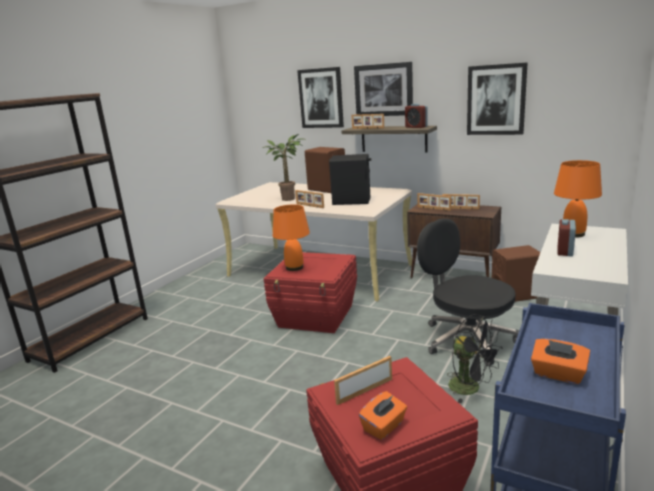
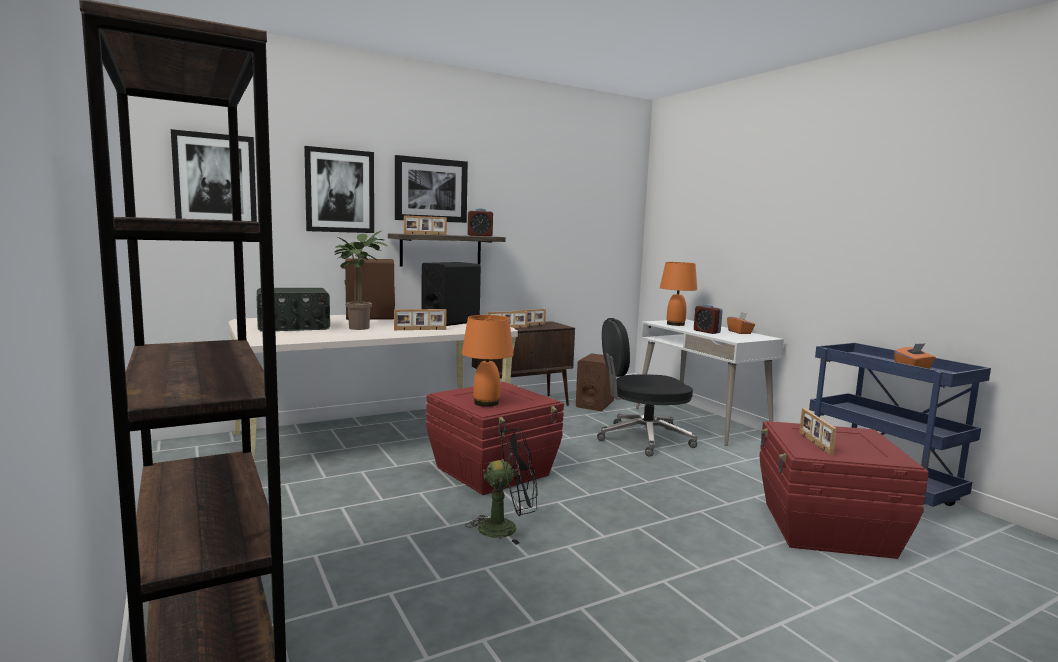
camera: 60 degrees left, 10 degrees down
(266, 193) = (293, 327): none -> radio
(384, 426) = (876, 450): orange tissue box -> orange tissue box (740, 332)
(471, 388) = (720, 463): black fan -> black fan (506, 527)
(496, 100) = (546, 213): picture -> picture (215, 180)

